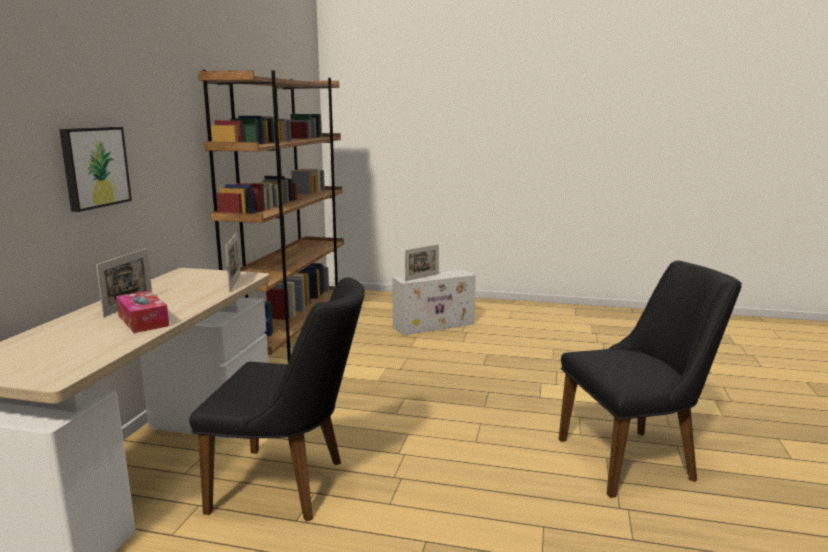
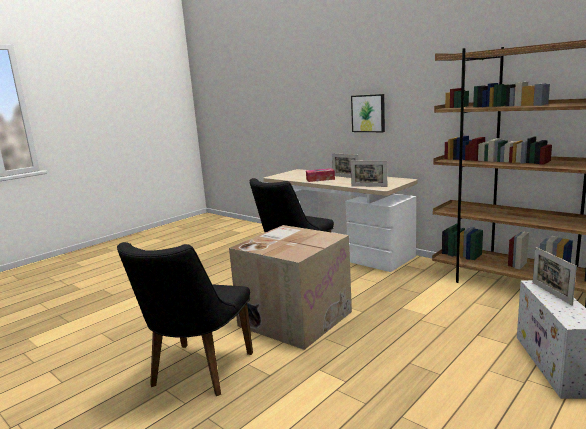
camera: 120 degrees right, 0 degrees up
(457, 435) = (295, 318): none -> cardboard box

